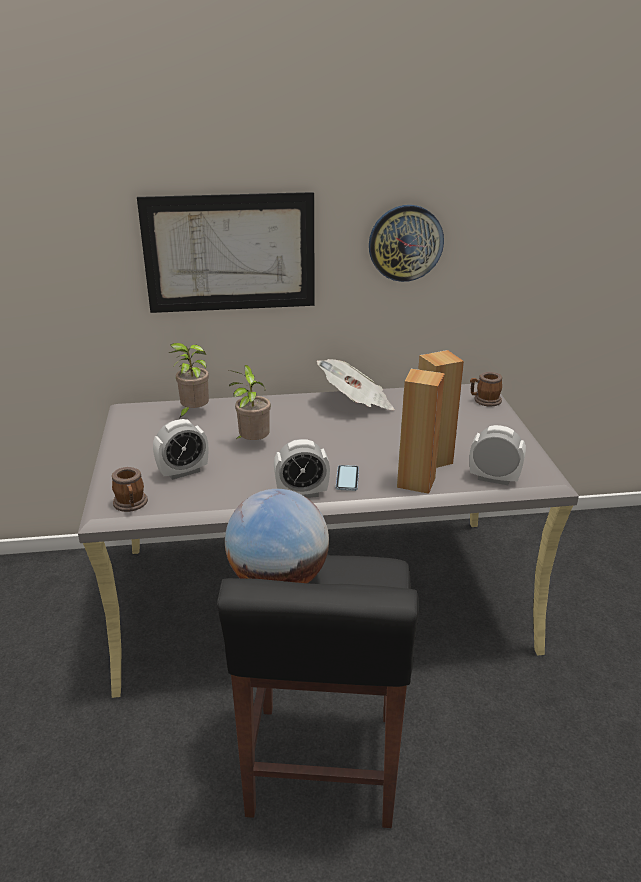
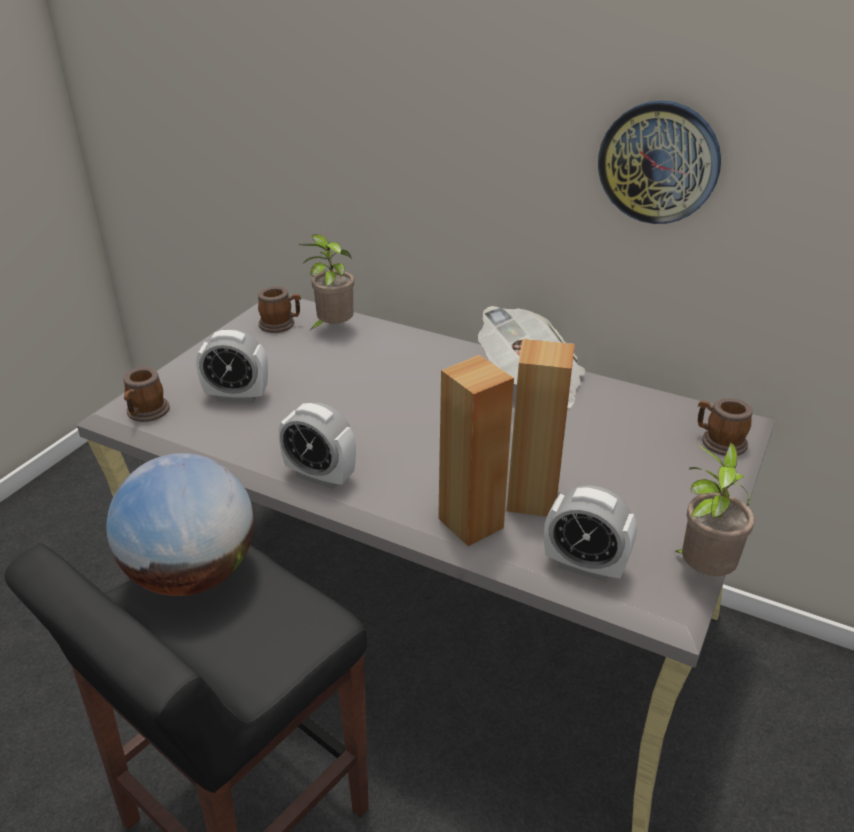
camera: 35 degrees right, 5 degrees up
(152, 421) = (281, 324): none -> mug
(230, 253) = (413, 131): picture -> none
(252, 443) = (347, 389): potted plant -> potted plant (702, 571)
(347, 479) = (393, 480): phone -> none
(494, 478) = (584, 566): alarm clock -> alarm clock turned 150 degrees clockwise

